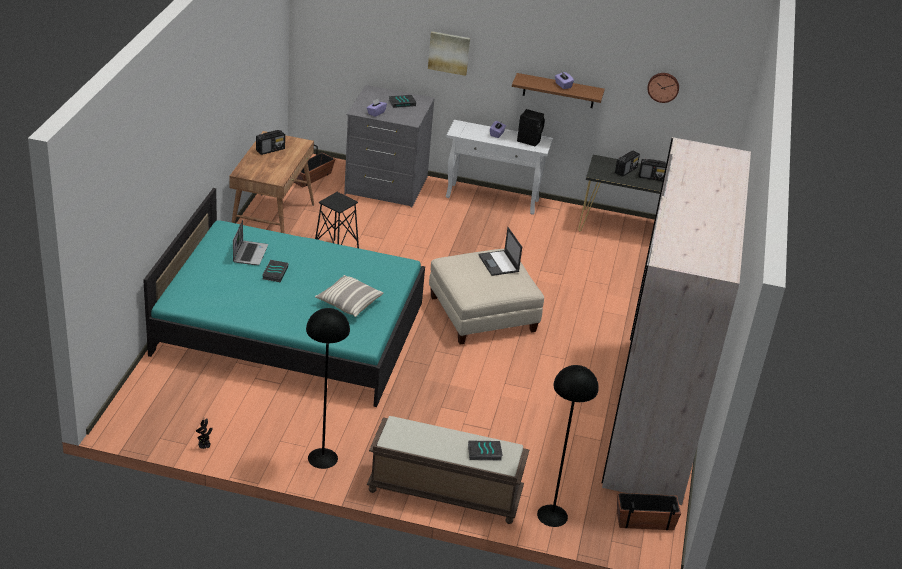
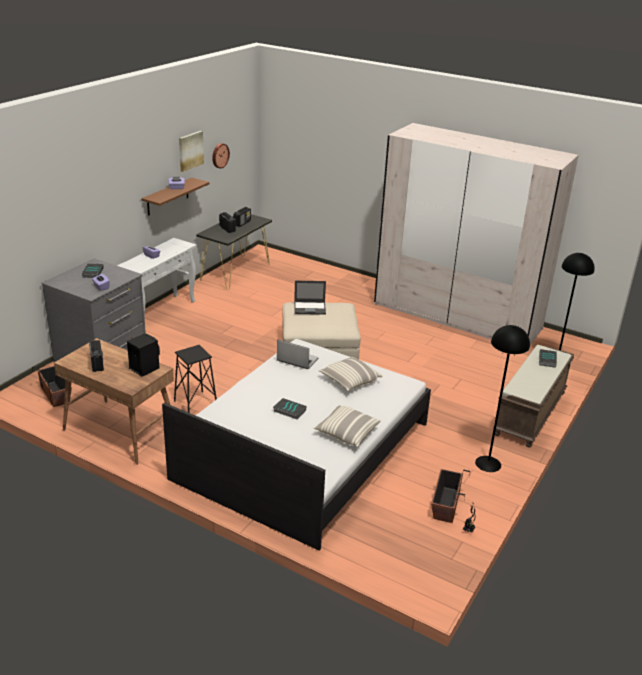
camera: 70 degrees left, 5 degrees down
(250, 253) = (249, 420): laptop -> laptop (296, 360)
(253, 310) = (346, 432): none -> pillow
(290, 329) = (304, 451): turquoise bed -> white bed
(449, 52) = (95, 209): picture -> picture (190, 150)
(529, 140) = (171, 246): black speaker -> black speaker (144, 368)
(644, 520) = (557, 343): planter -> planter (445, 504)

